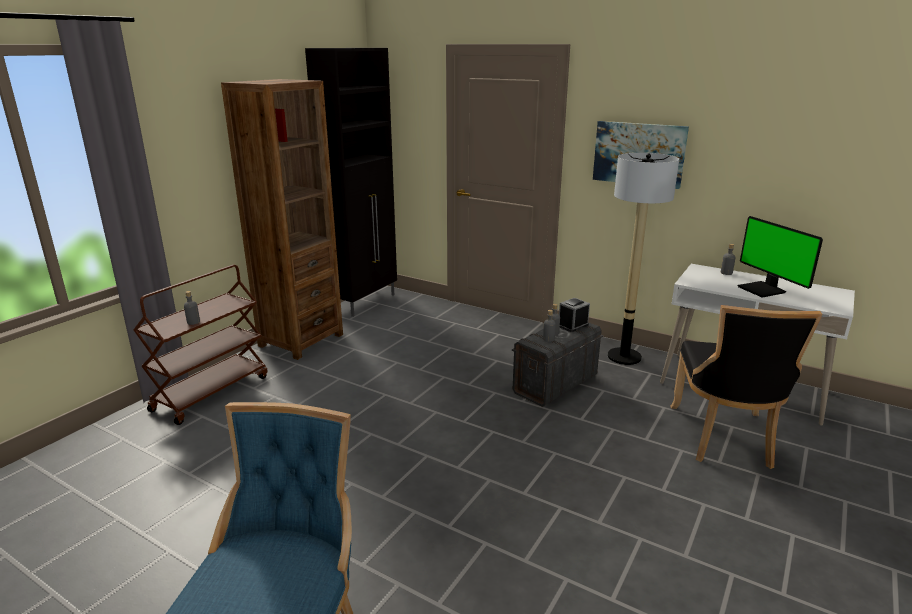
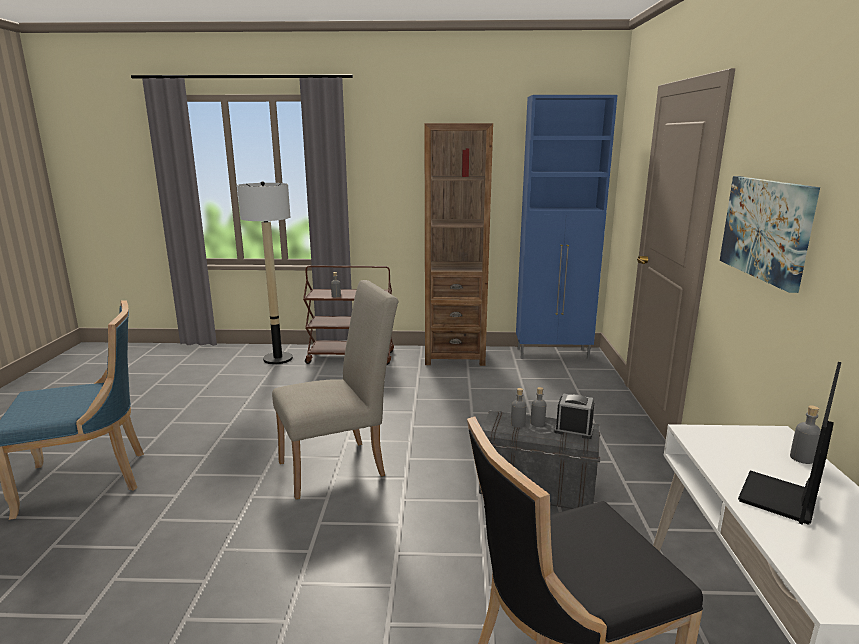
camera: 60 degrees right, 5 degrees down
(365, 302) = (553, 354): black cabinet -> blue cabinet
(443, 460) = (340, 466): none -> beige chair
(624, 357) = (675, 525): floor lamp -> floor lamp (278, 359)

